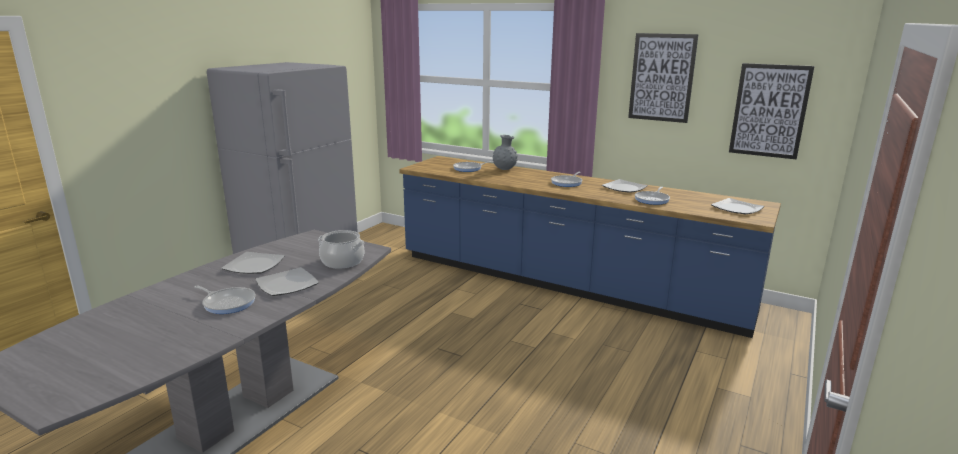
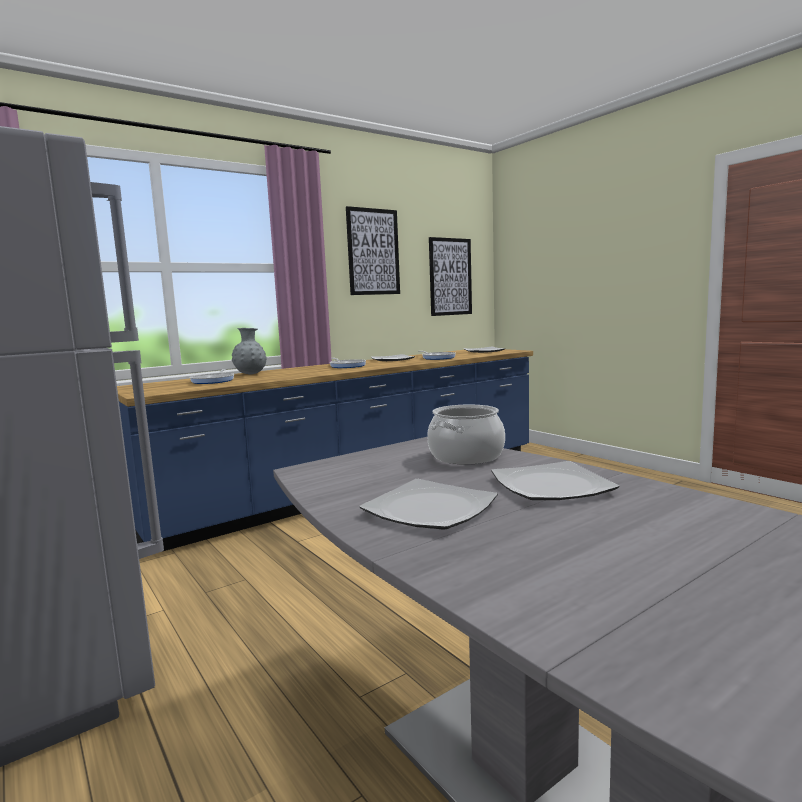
camera: 65 degrees left, 10 degrees down
(228, 303) = (634, 527): frying pan -> none

